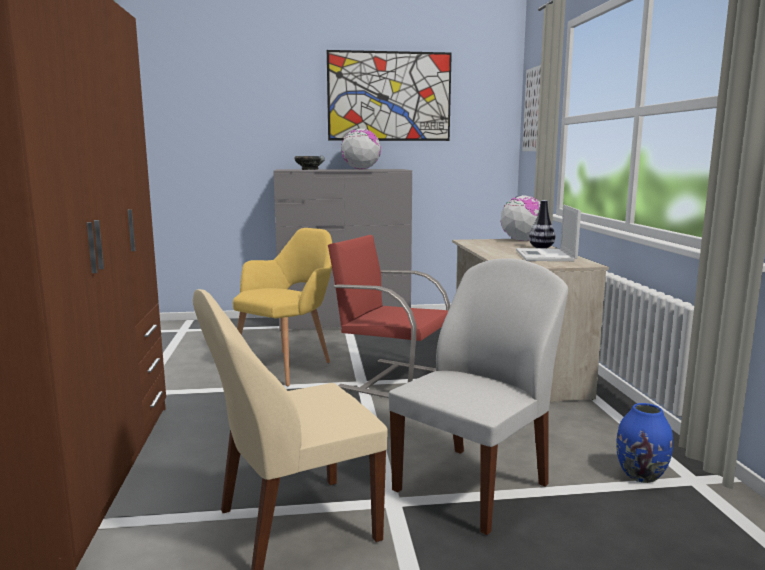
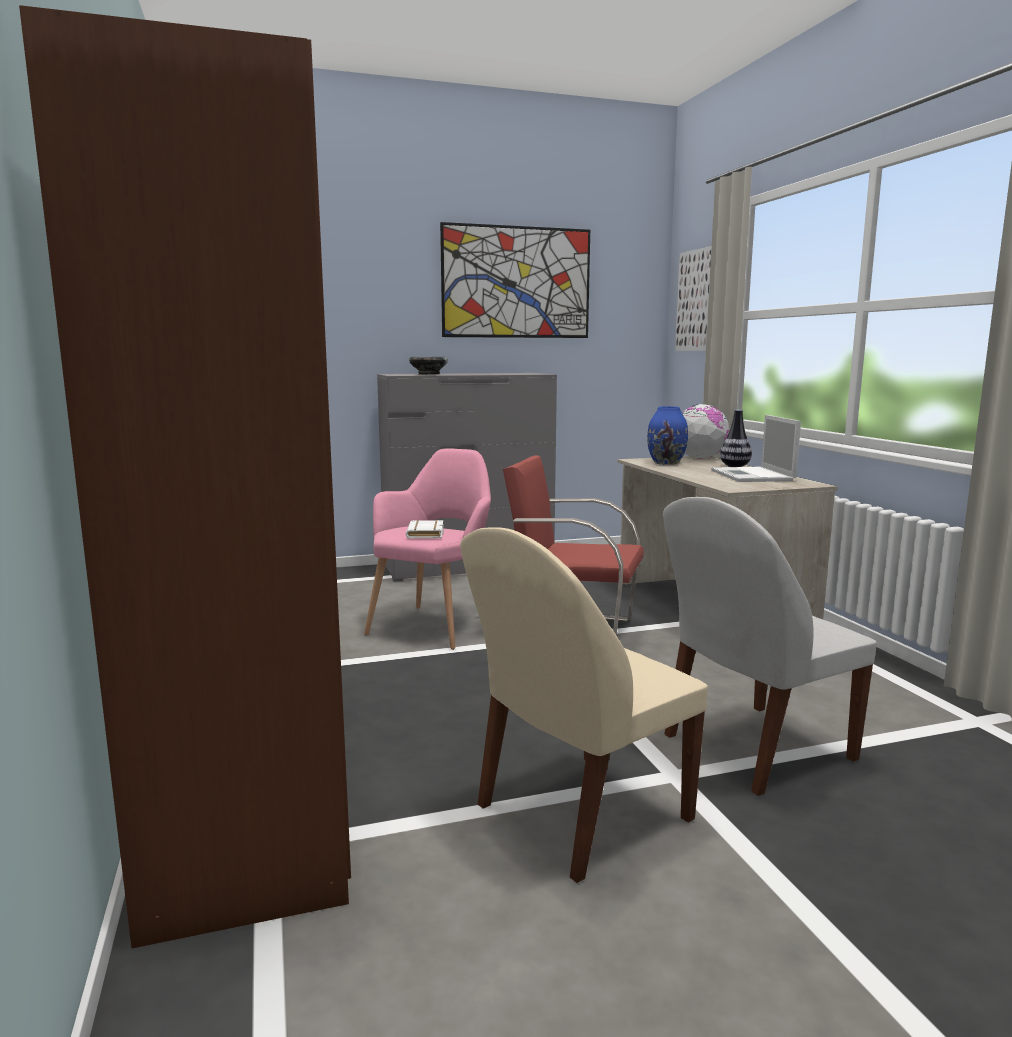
camera: 10 degrees left, 0 degrees up
(274, 294) = (427, 534): none -> white book
(288, 365) = (435, 624): yellow armchair -> pink armchair
(361, 169) = (487, 373): globe -> none
(474, 486) = (753, 748): white chair -> white chair turned 150 degrees counterclockwise
(641, 475) = (921, 720): blue vase -> blue vase (666, 463)

